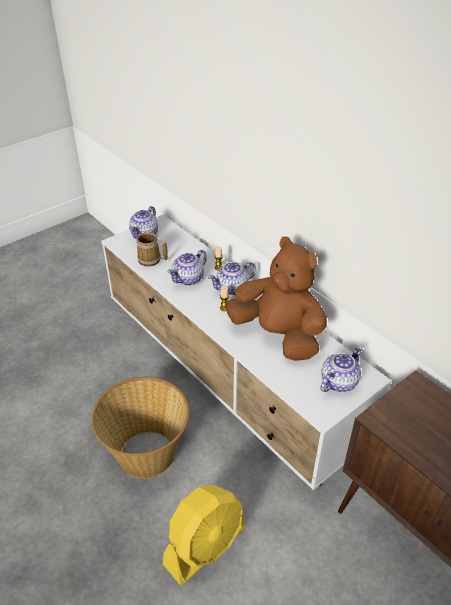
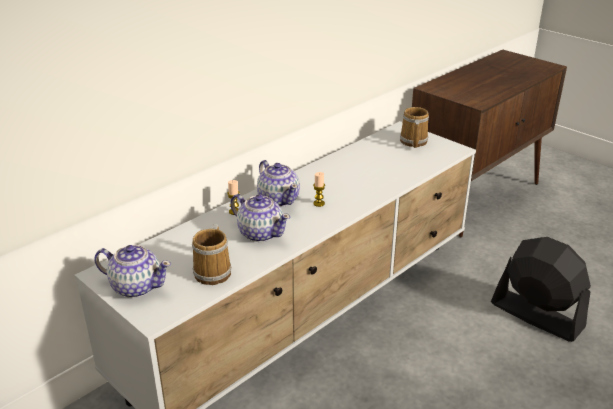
camera: 95 degrees left, 10 degrees down
(147, 453) = (446, 374): basket -> none
(205, 546) = (536, 315): yellow fan -> black fan
(278, 335) = (358, 170): brown plush toy -> none
(338, 382) = (412, 142): teapot -> mug

